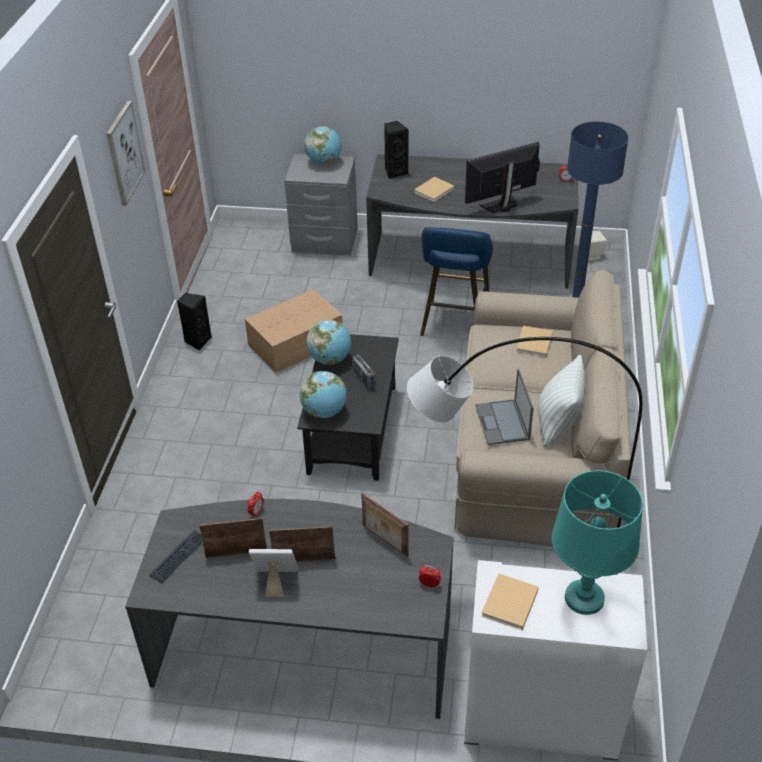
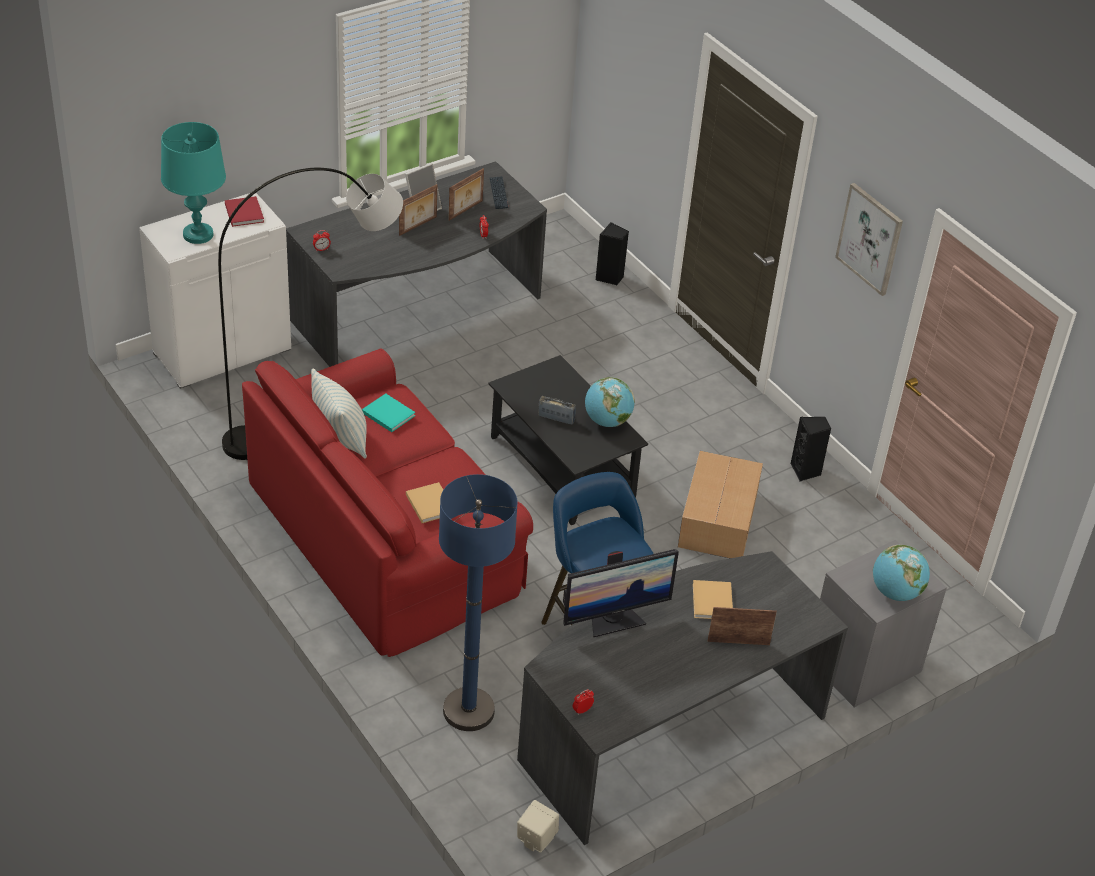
camera: 135 degrees right, 0 degrees up
(324, 412) = (554, 376): globe -> none
(384, 541) = (377, 258): picture frame -> picture frame (738, 642)
(395, 172) = (789, 607): black speaker -> black speaker (610, 277)
(501, 205) = (614, 620): monitor -> monitor turned 45 degrees clockwise
(502, 423) = (387, 413): laptop -> turquoise book
(509, 604) = (244, 212): beige book -> red book
(534, 448) = (384, 535): beige sofa -> red sofa

